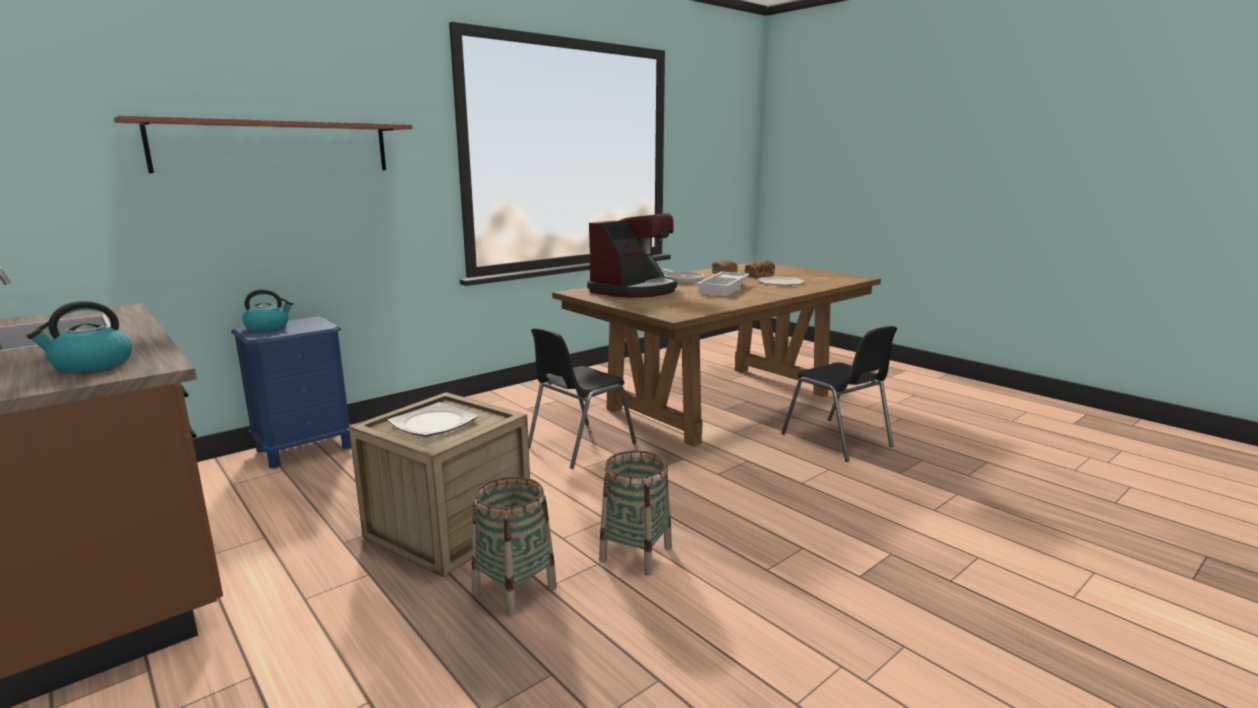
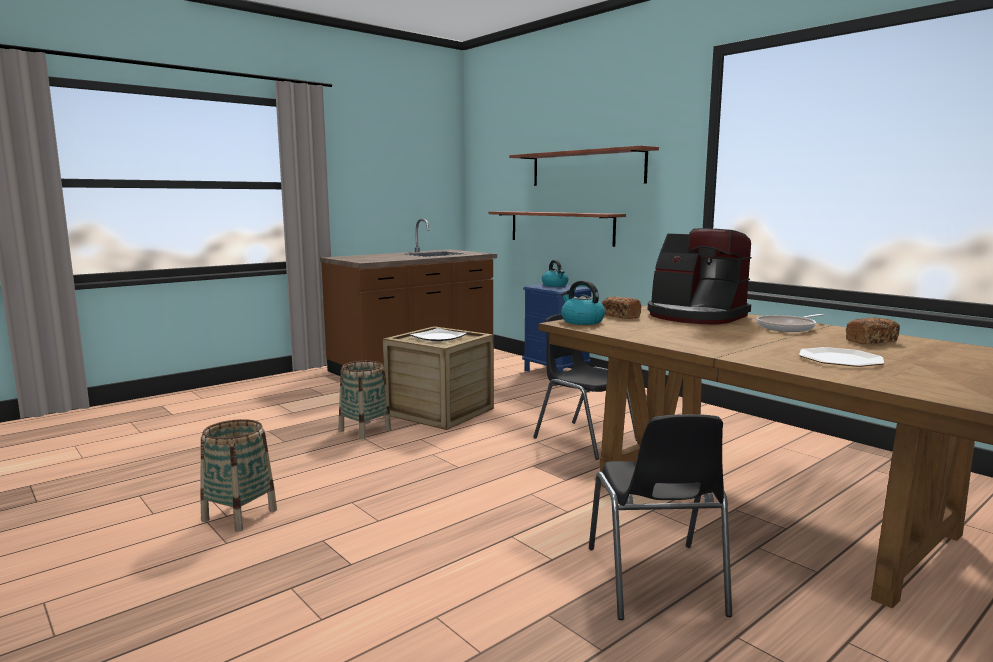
camera: 90 degrees right, 5 degrees down
(91, 365) = (372, 258): kettle -> kettle (581, 321)
(232, 239) = (560, 227): none -> shelf
(635, 554) = (392, 459): basket -> basket (239, 515)
(724, 288) = (747, 338): white tray -> none
(759, 276) = (893, 354): bread -> bread (620, 316)
(837, 440) = (655, 581): black chair -> black chair turned 60 degrees counterclockwise

